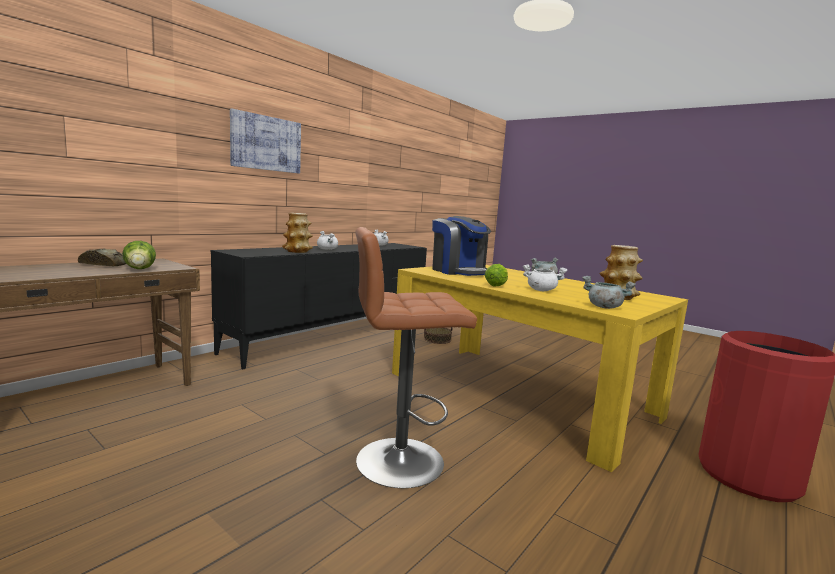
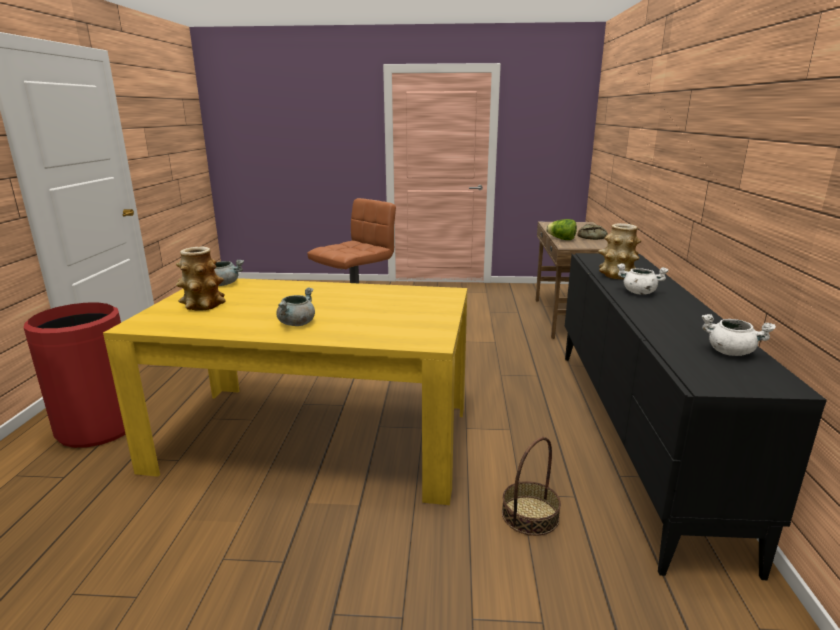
camera: 145 degrees right, 10 degrees up
(266, 143) = (697, 128): picture -> none
(459, 271) = (409, 305): coffee machine -> none
(497, 285) = (333, 289): lettuce -> none
(541, 290) = (285, 293): white cooking pot -> none

